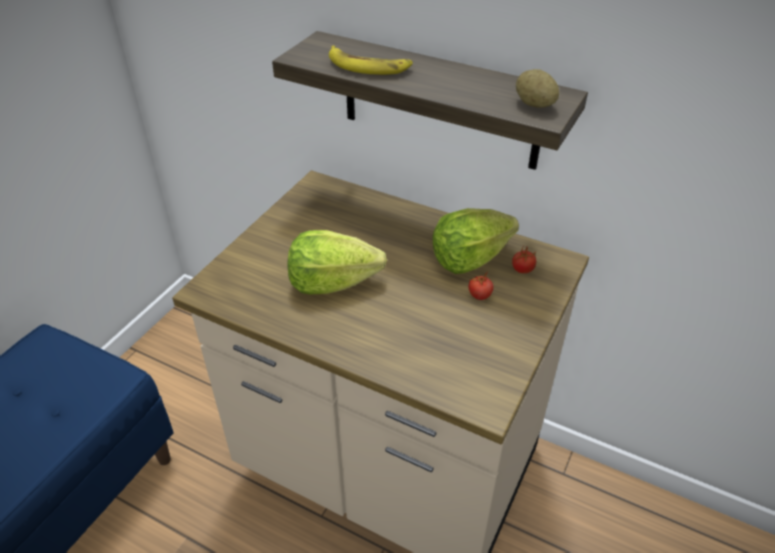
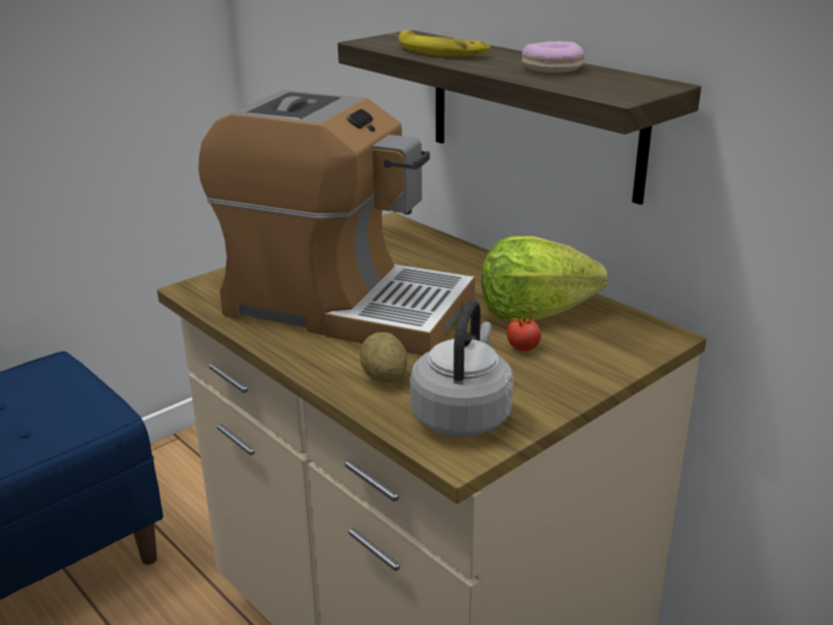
camera: 20 degrees right, 15 degrees down
(332, 282) = (344, 306): lettuce -> coffee machine
(470, 81) = (552, 67): none -> donut
(473, 370) = (462, 415): none -> grey kettle
(522, 270) = (599, 334): tomato -> none
(534, 104) = (615, 87): potato -> potato (384, 377)

